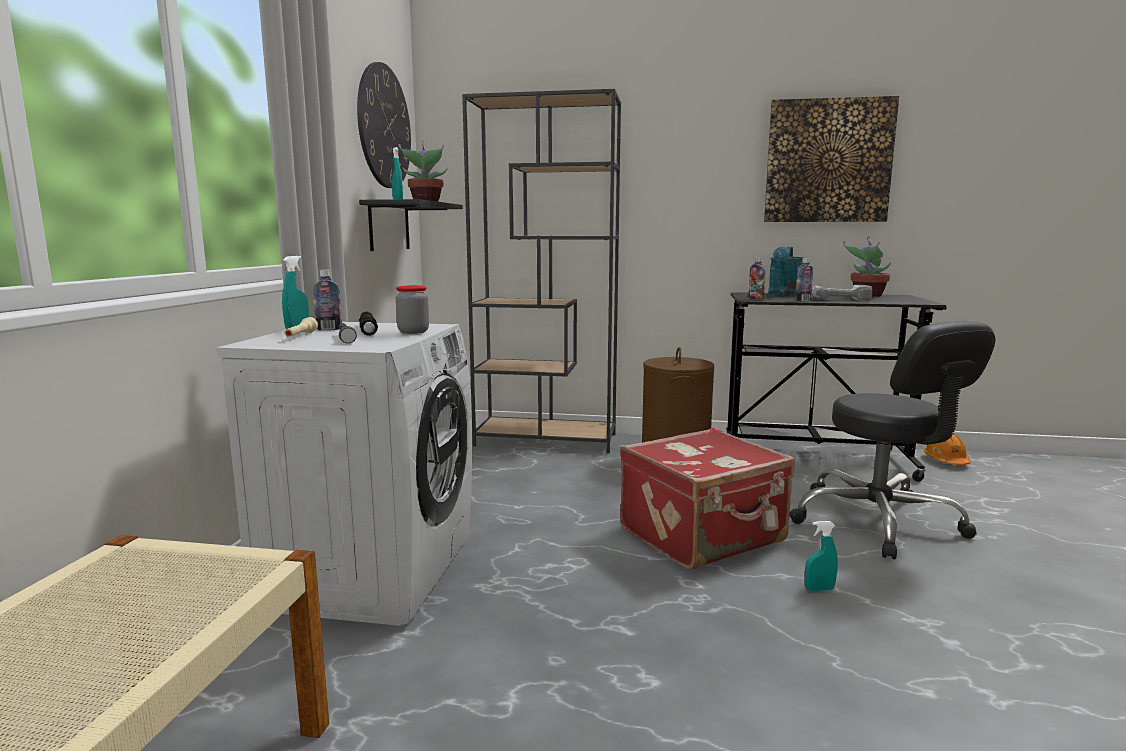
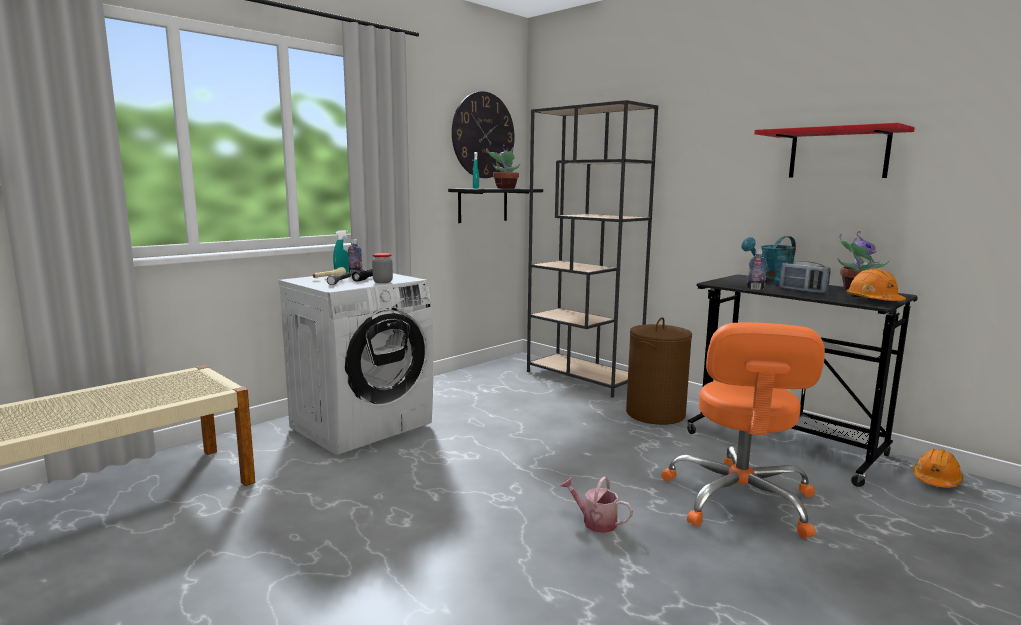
camera: 35 degrees right, 0 degrees up
(704, 536) = (578, 467): red suitcase -> none
(755, 298) = (723, 282): bottle -> none
(819, 589) = (595, 522): turquoise spray bottle -> watering can
(828, 161) = (838, 154): picture -> red shelf
(837, 298) = (802, 291): power drill -> radio
(882, 524) = (740, 504): black office chair -> orange office chair
(911, 300) = (873, 301): none -> orange hard hat

